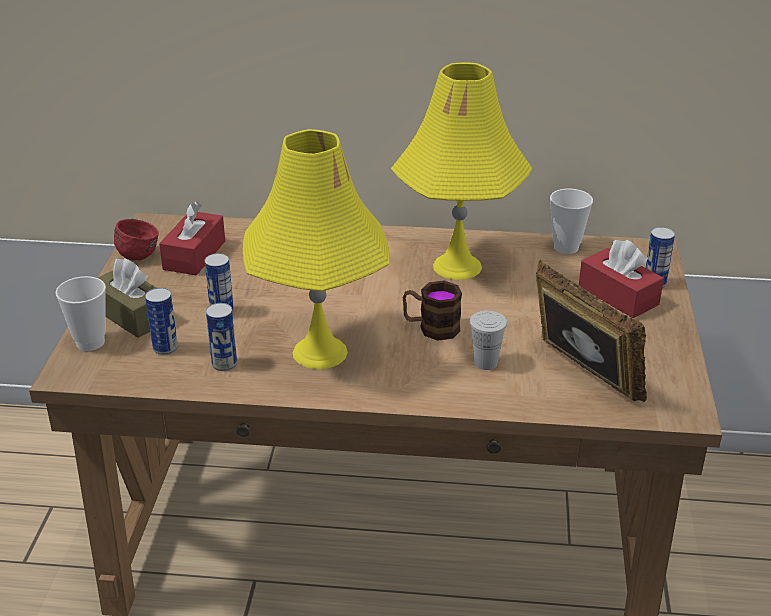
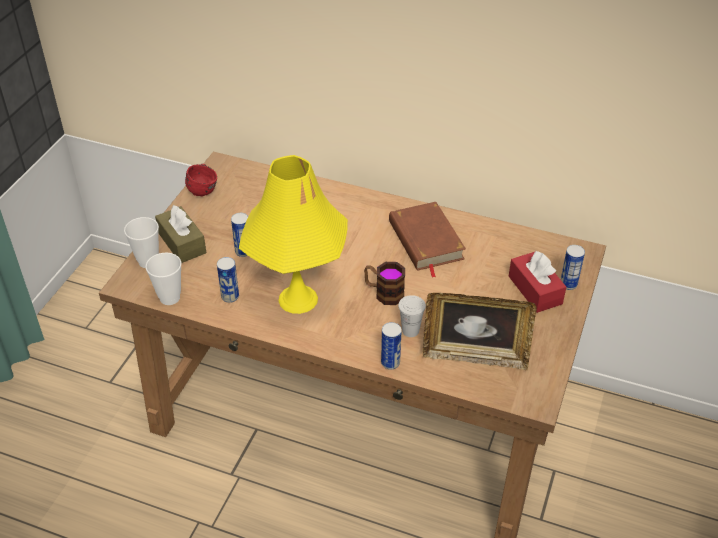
camera: 15 degrees right, 10 degrees up
(165, 348) = (195, 275): can -> can (390, 363)
(194, 255) = (241, 198): red tissue box -> none
(457, 266) = (425, 241): yellow table lamp -> brown book
(566, 247) = (515, 238): cup -> cup (170, 298)
(582, 376) = (475, 356): picture frame -> picture frame turned 120 degrees clockwise

